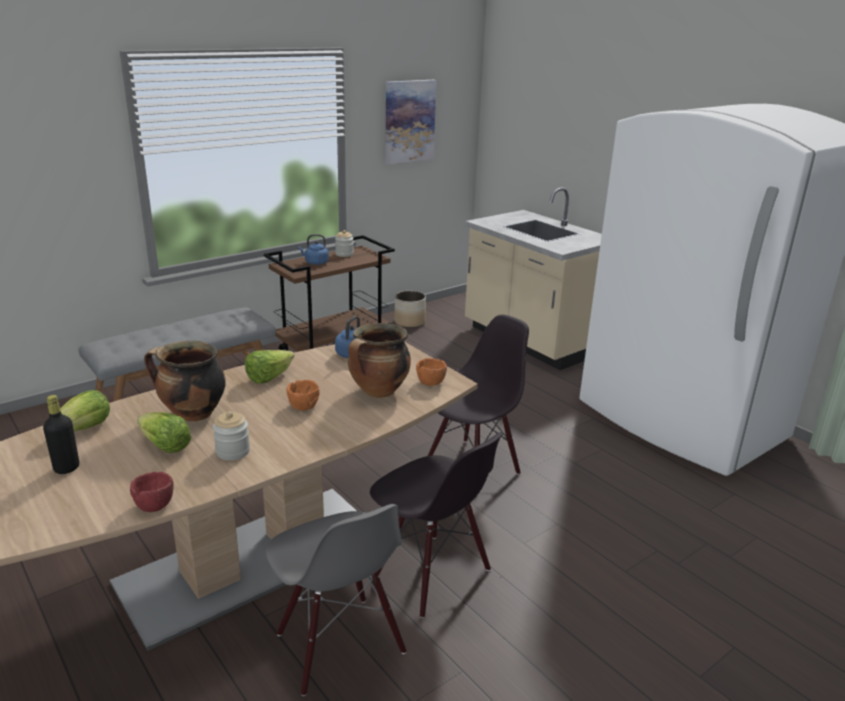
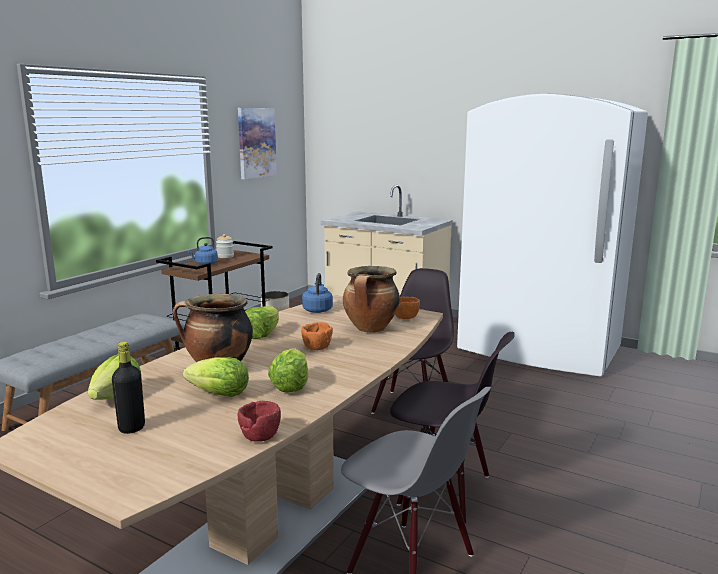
camera: 20 degrees left, 10 degrees down
(233, 451) = (290, 386): jar -> lettuce

